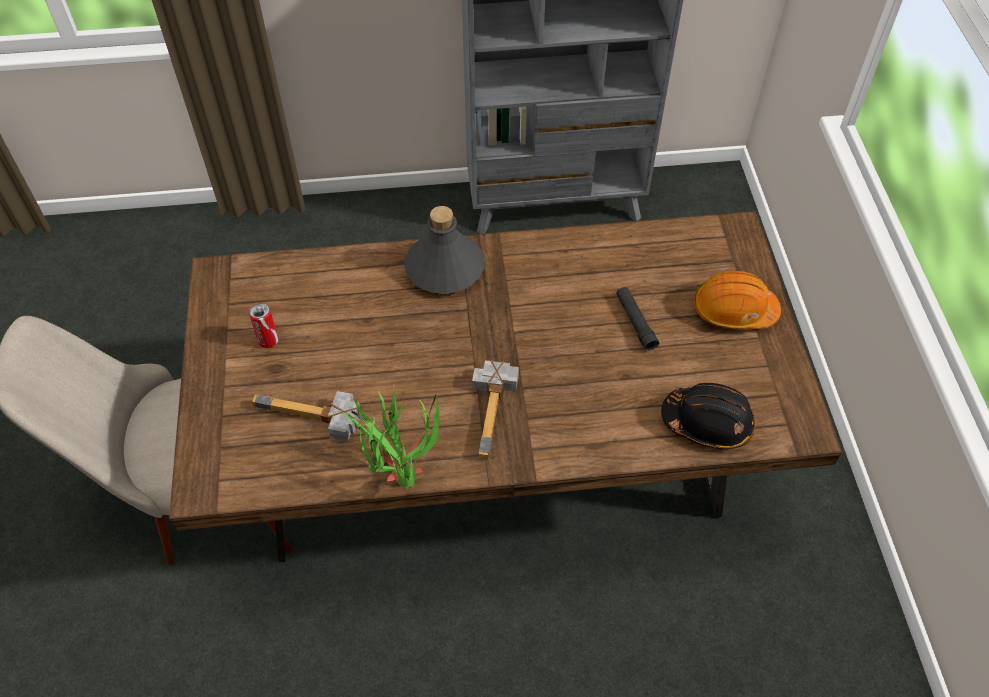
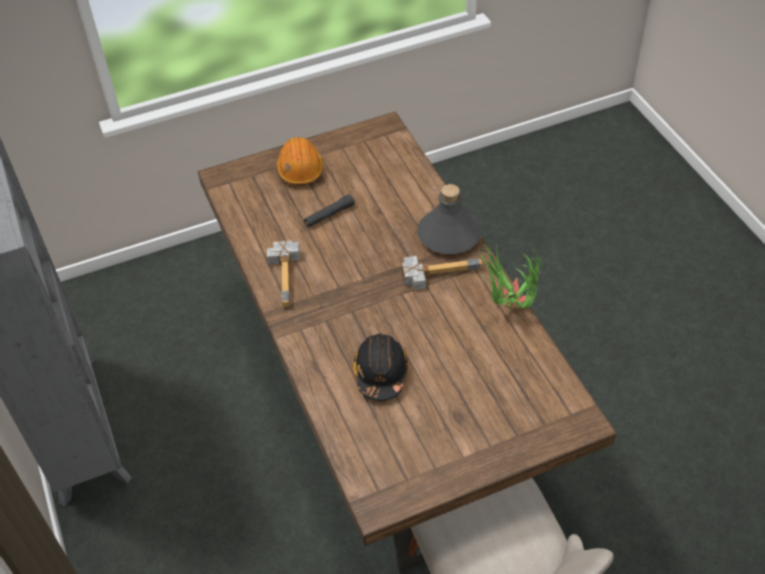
camera: 105 degrees left, 5 degrees down
(268, 340) = (433, 432): can -> none
(309, 420) = (494, 376): hammer -> hammer (289, 276)
(444, 267) = (313, 337): grey bottle -> grey bottle (448, 235)
(707, 422) = (399, 168): black hard hat -> black hard hat (381, 373)

